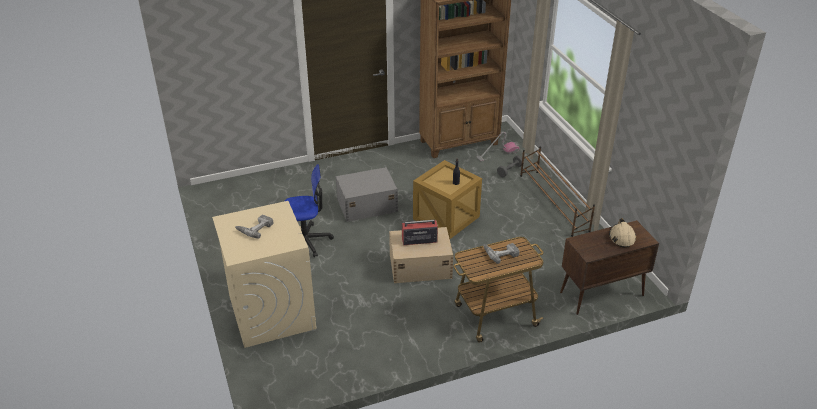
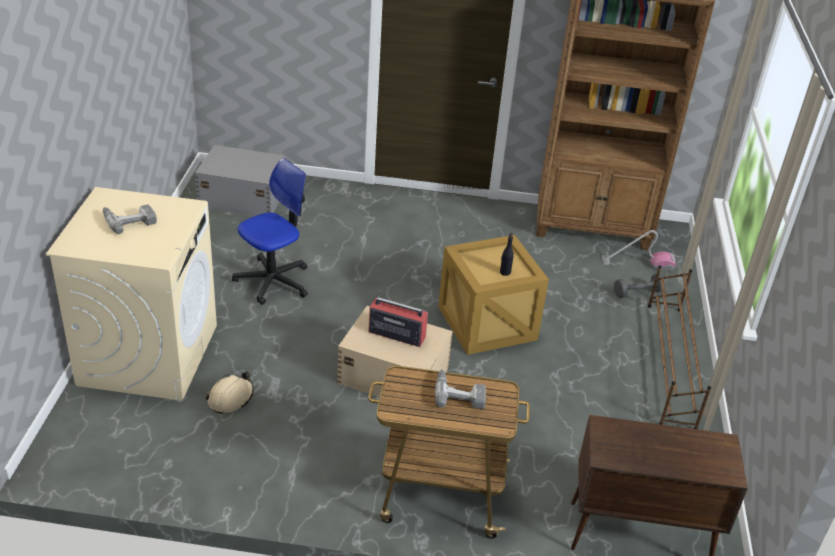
camera: 25 degrees right, 0 degrees up
(306, 241) = (273, 281): office chair -> office chair turned 60 degrees counterclockwise
(366, 205) = (391, 264): grey storage box -> grey storage box (242, 197)
(622, 237) = (687, 452): beige hard hat -> beige hard hat (231, 398)

